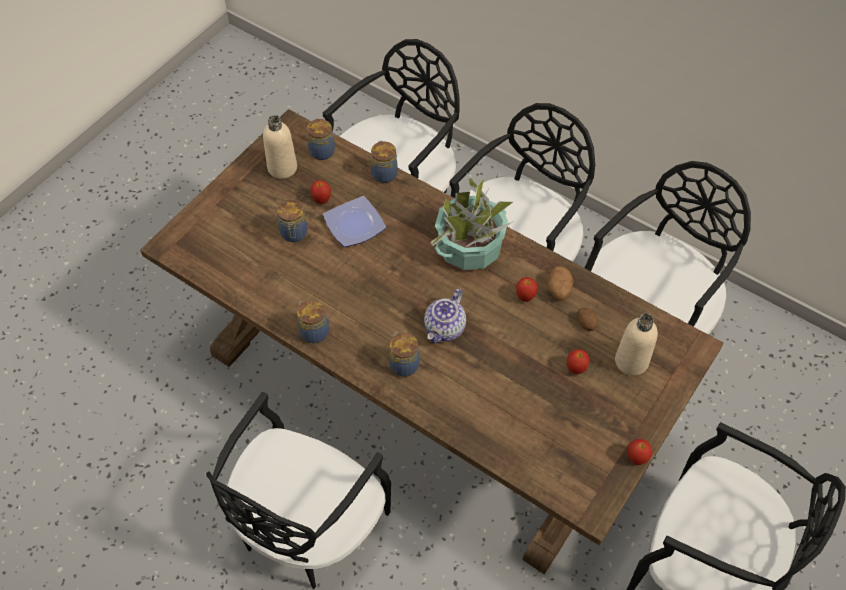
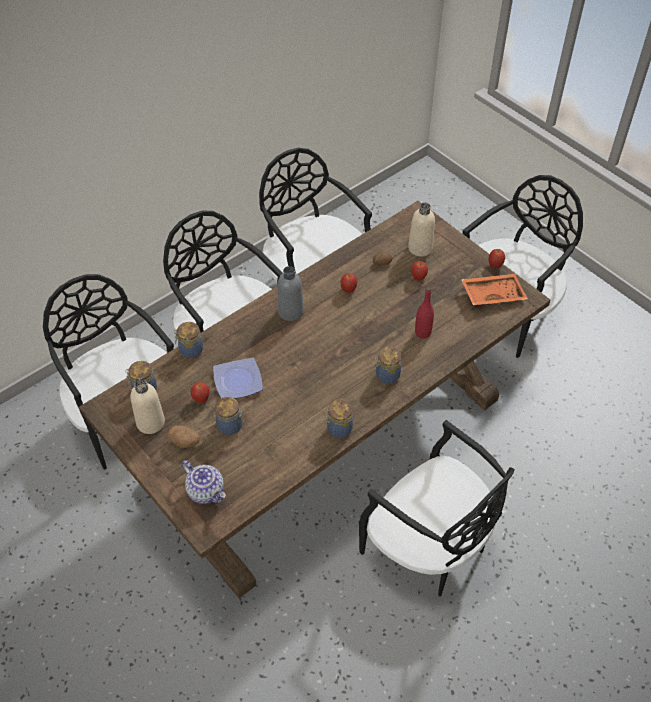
camera: 75 degrees left, 5 degrees down
(445, 329) = (362, 343): teapot -> teapot (206, 491)
(469, 247) = (290, 311): potted plant -> grey bottle
(483, 390) = (422, 333): none -> red bottle
(559, 290) = (349, 270): potato -> potato (185, 442)
(581, 462) = (492, 294): none -> orange tray

